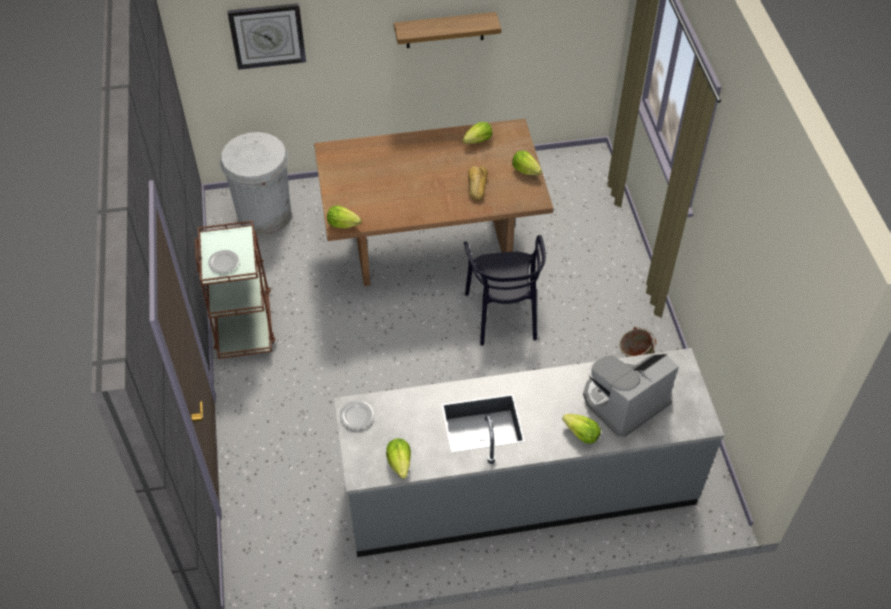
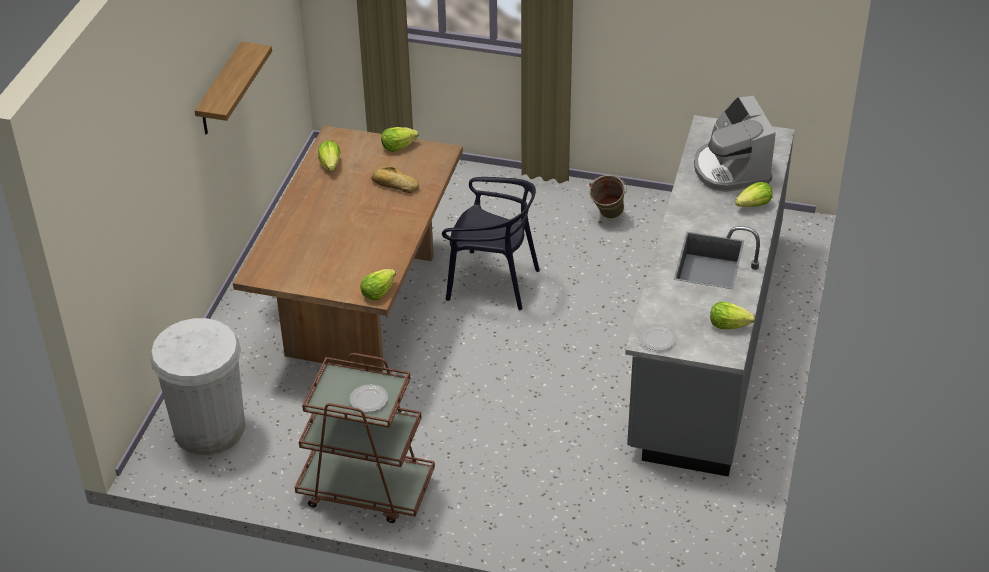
camera: 65 degrees left, 10 degrees down
(267, 35) = (130, 204): wall clock -> none

